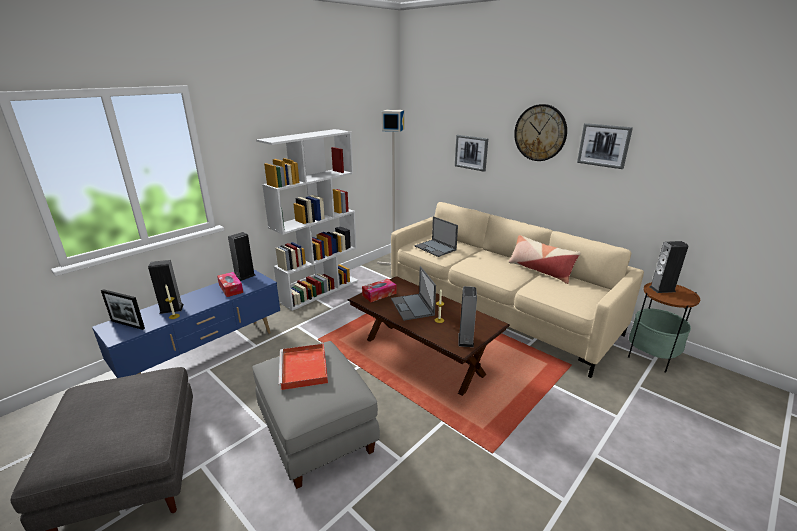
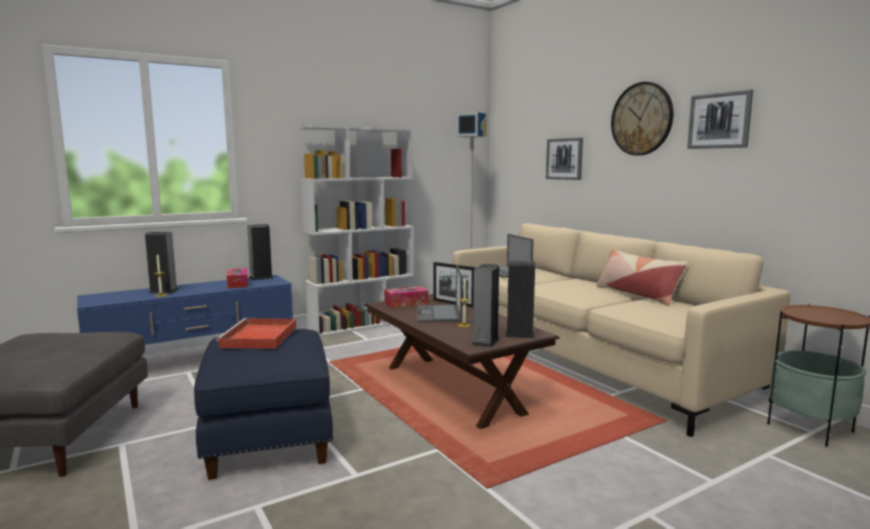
camera: 15 degrees right, 15 degrees down
(127, 324) = (111, 296): picture frame -> picture frame (453, 303)
(315, 433) = (267, 437): grey ottoman -> blue ottoman
(662, 289) = (811, 310): speaker -> speaker (520, 334)

